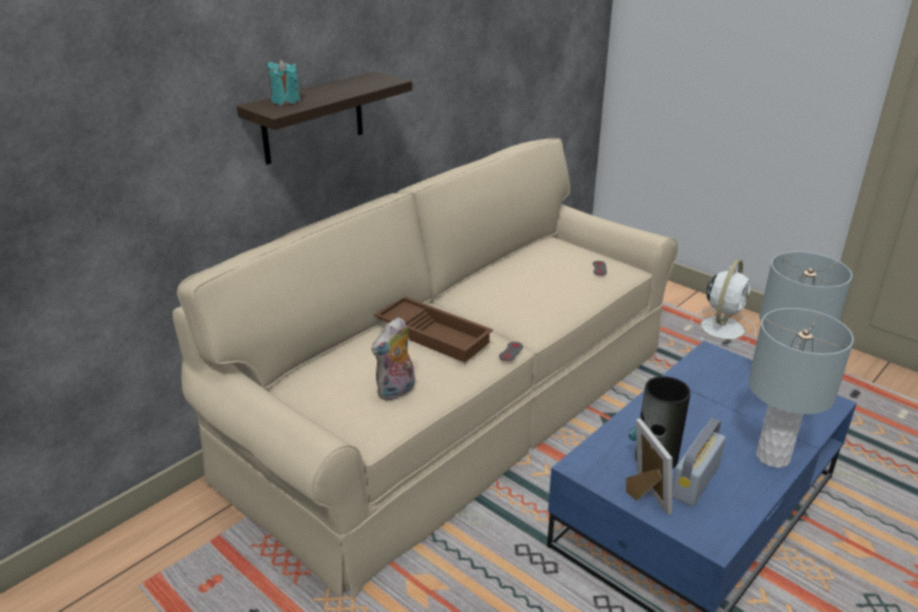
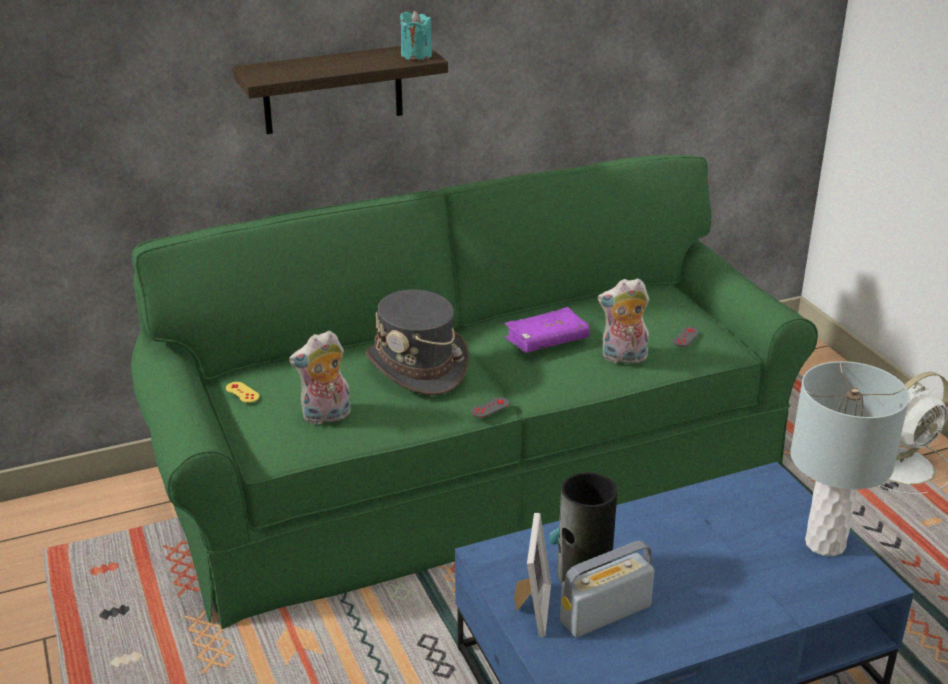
camera: 25 degrees right, 0 degrees up
(285, 101) = (284, 67): turquoise candle -> turquoise candle (416, 56)
(309, 391) = (242, 392): none -> yellow game controller
(435, 334) = (417, 367): brown tray -> grey hat
(459, 409) = (474, 472): beige sofa -> green sofa
(510, 292) = (546, 340): none -> purple book
(571, 292) = (623, 358): none -> plush toy
(772, 457) = (728, 618): grey table lamp -> none

